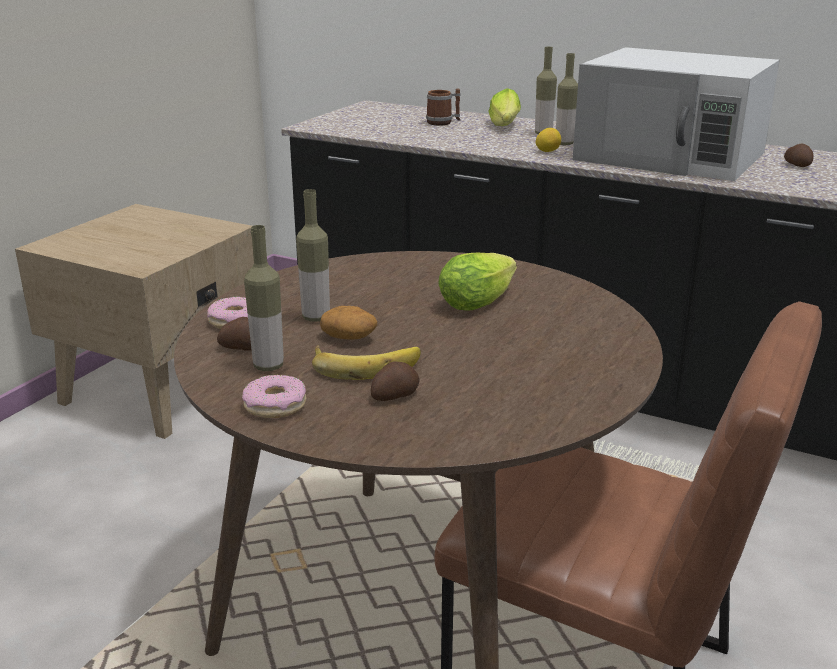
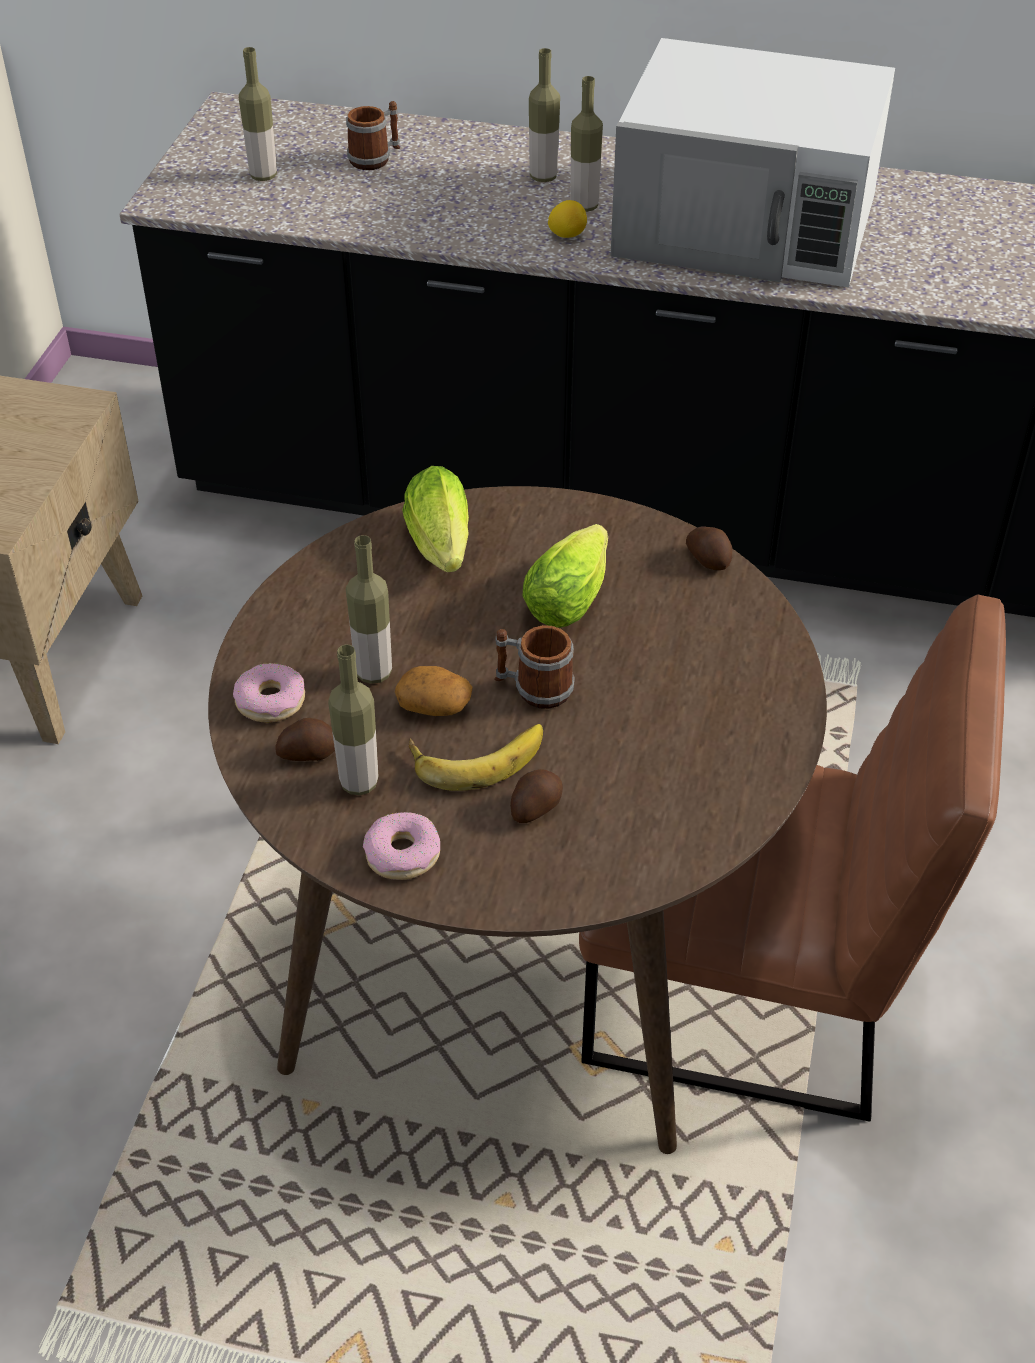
camera: 15 degrees left, 20 degrees up
(373, 123) = (263, 176): none -> bottle
(428, 338) = (533, 688): none -> mug
(504, 126) = (476, 160): lettuce -> lettuce (441, 548)
(797, 165) = (925, 227): potato -> potato (709, 559)

